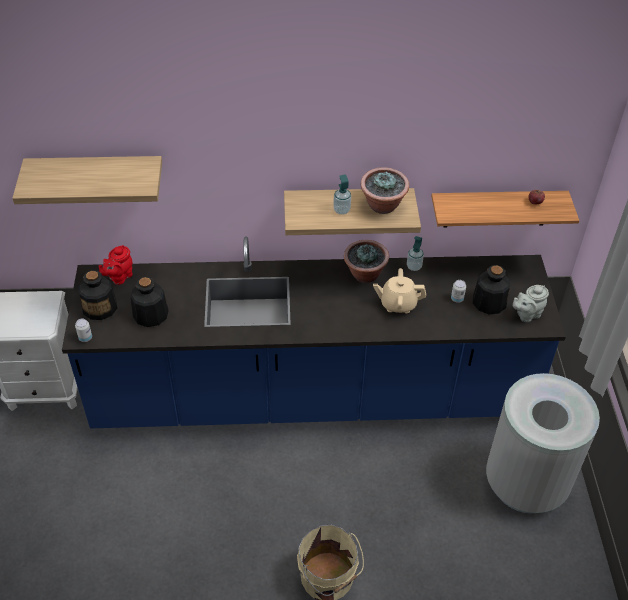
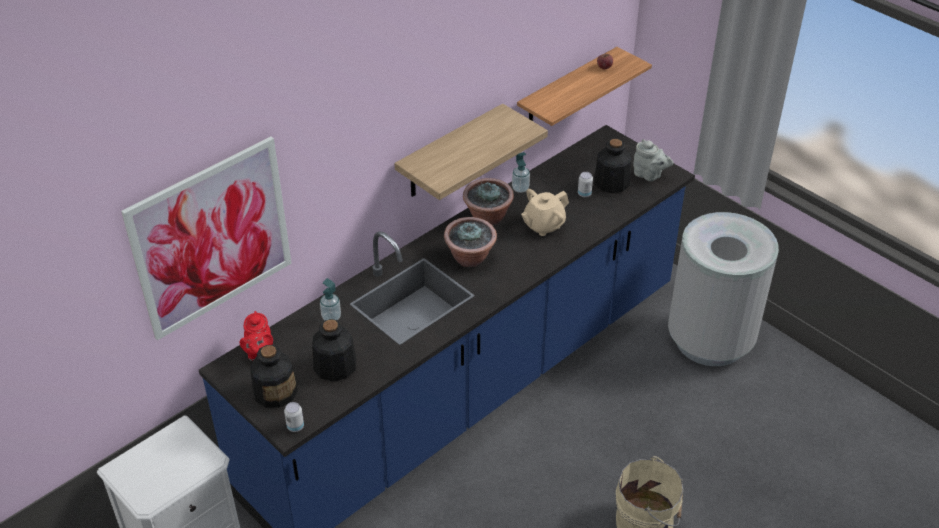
camera: 40 degrees left, 5 degrees down
(96, 175) = (212, 238): shelf -> picture
(341, 210) = (467, 151): soap dispenser -> soap dispenser (331, 317)
(383, 206) = (496, 130): potted plant -> potted plant (470, 258)
(526, 314) = (649, 175): grey teapot -> grey teapot turned 75 degrees counterclockwise

